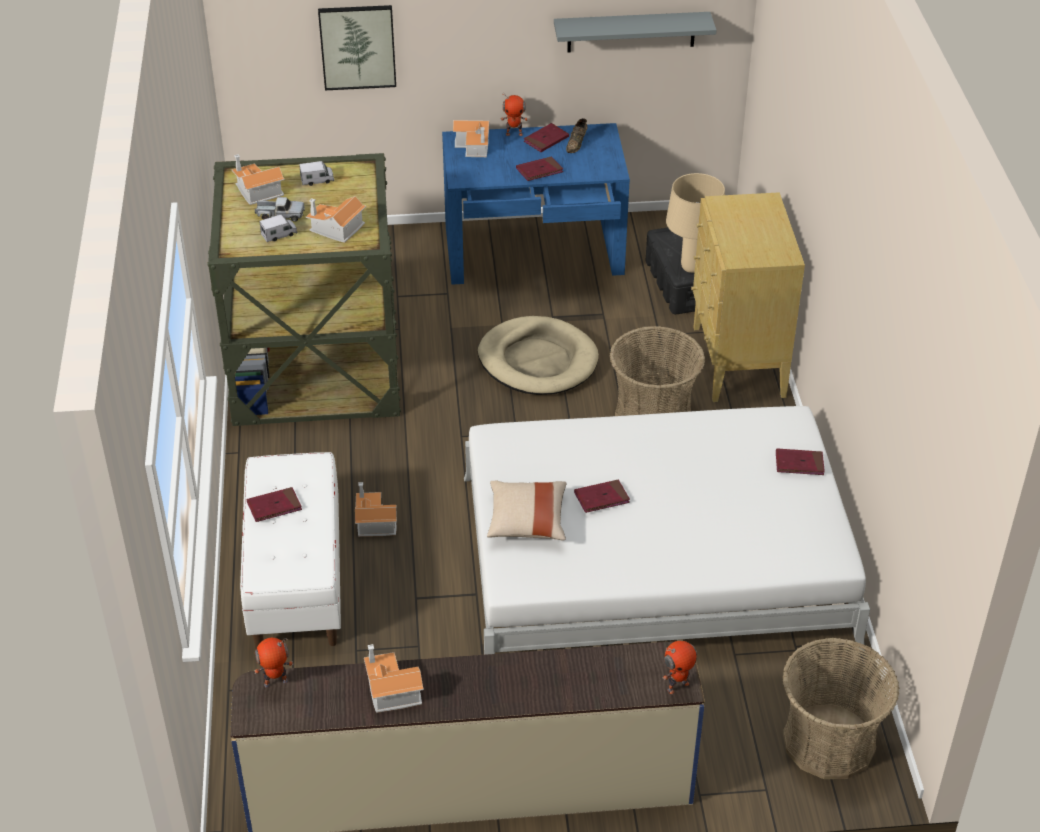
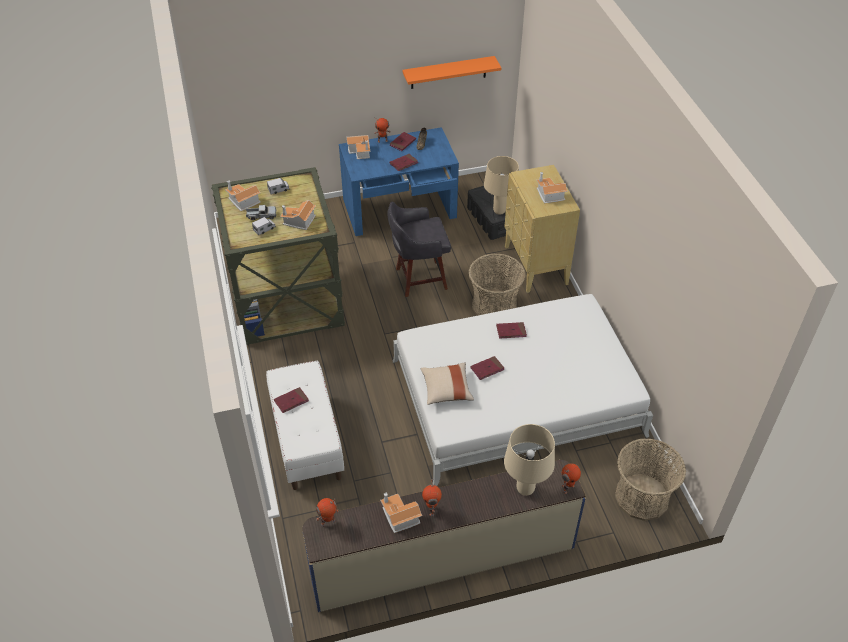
camera: 10 degrees left, 5 degrees up
(357, 46) = (284, 99): picture -> none
(373, 521) = (344, 396): toy house -> toy house (548, 195)
(445, 687) = (432, 510): none -> toy robot
(538, 360) = (418, 279): beige dog bed -> grey stool
(606, 677) = (525, 489): none -> beige table lamp
(631, 32) = (448, 72): grey shelf -> orange shelf
(799, 464) = (596, 331): red book -> red book (511, 331)

